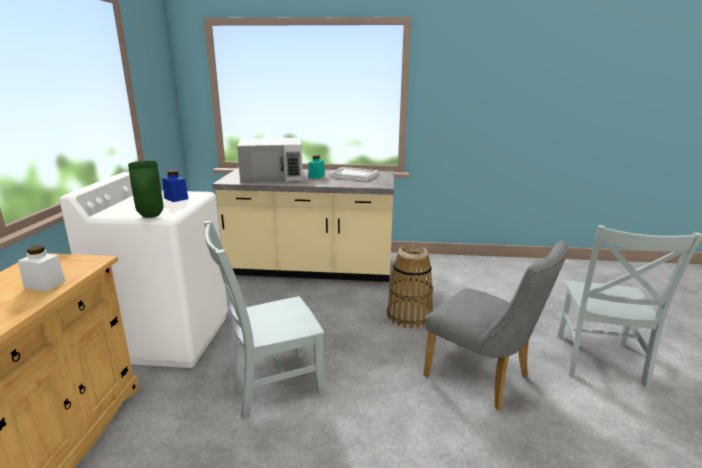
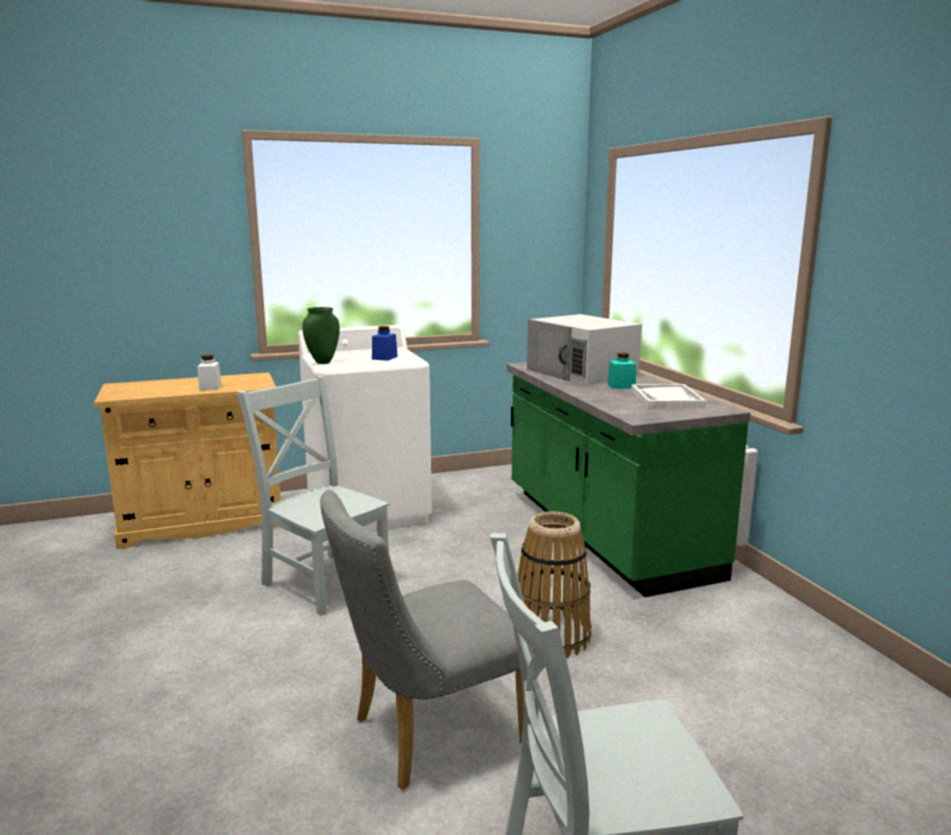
camera: 65 degrees right, 5 degrees down
(311, 269) = (604, 532): beige counter -> green counter
(484, 379) = (427, 735): grey chair -> grey chair turned 45 degrees clockwise

